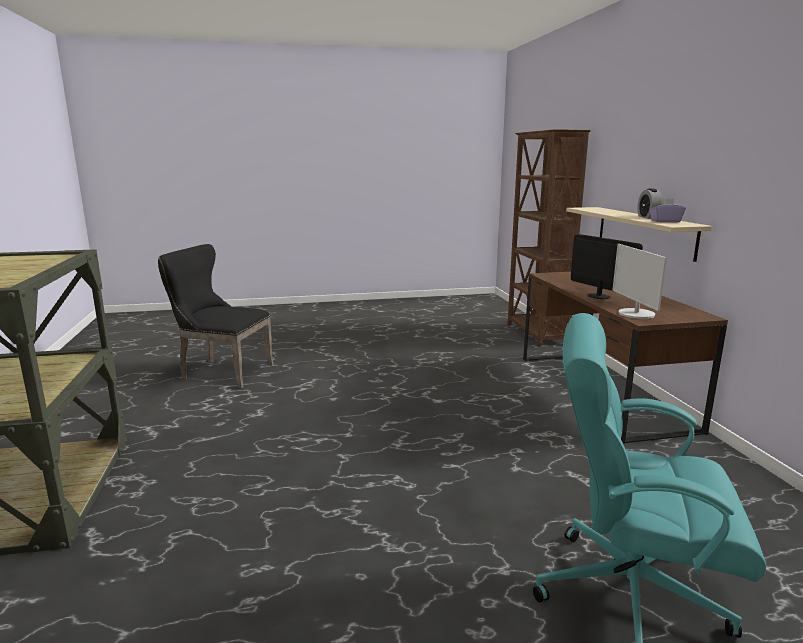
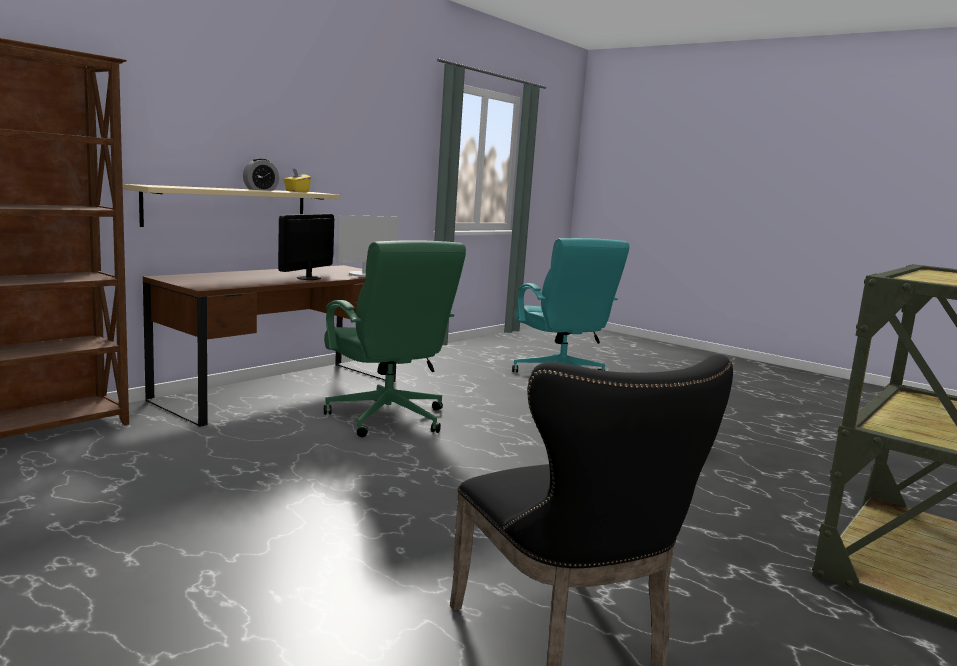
camera: 130 degrees left, 5 degrees down
(505, 410) = (387, 417): none -> green office chair
(665, 221) = (296, 191): purple tissue box -> yellow tissue box

